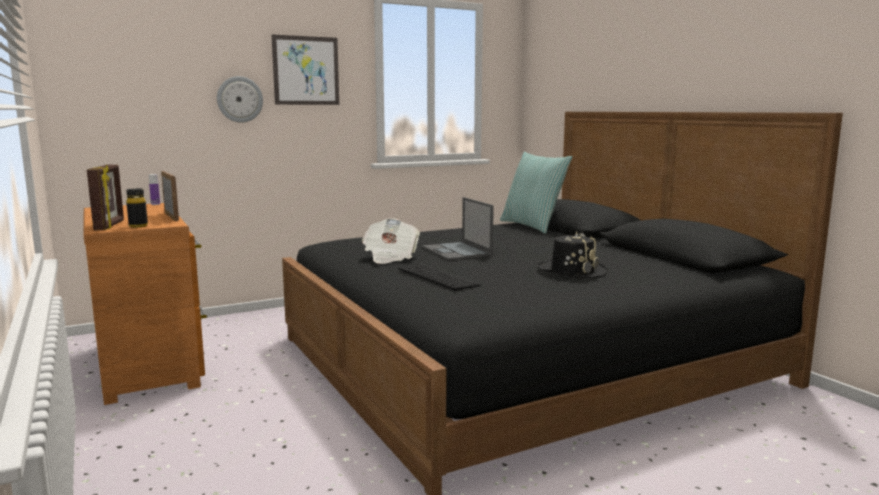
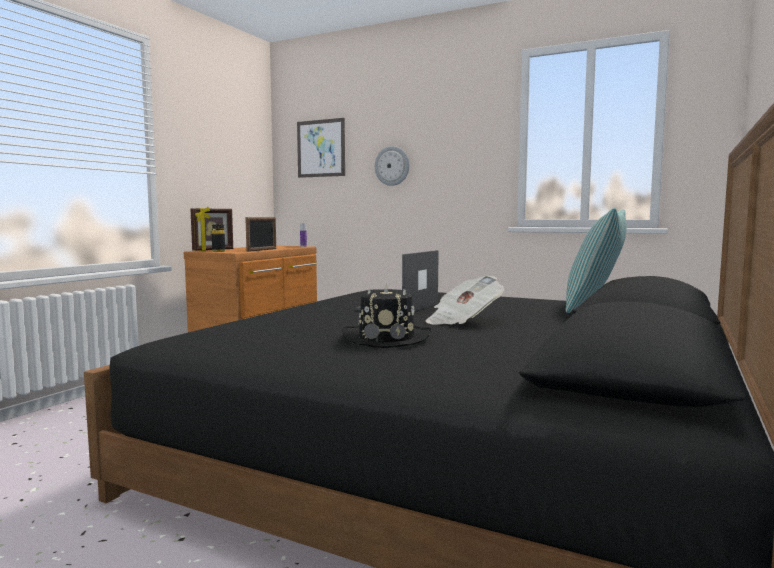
camera: 55 degrees right, 5 degrees down
(306, 70) = (448, 136): picture -> picture (321, 148)
(390, 257) = (341, 301): newspaper -> newspaper (463, 321)
(435, 277) = (285, 315): keyboard -> none

